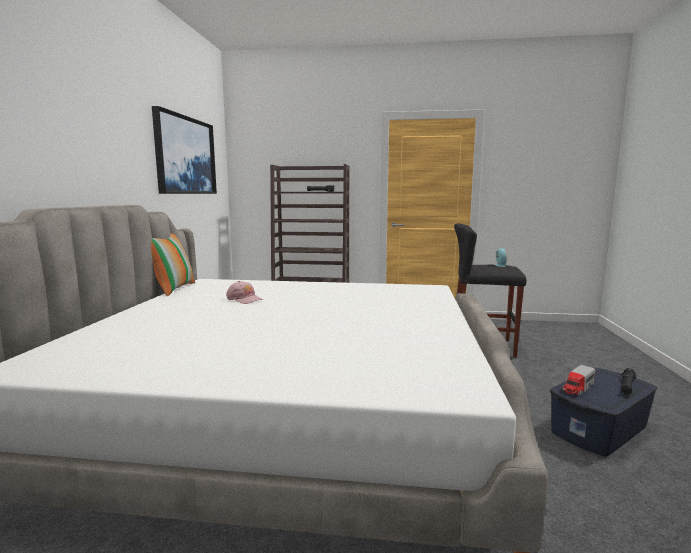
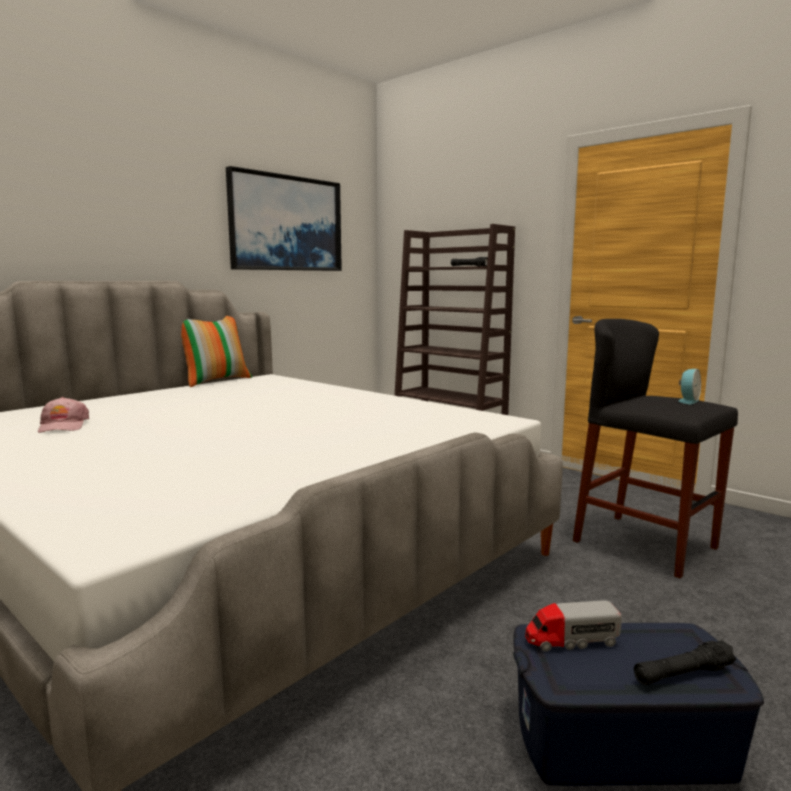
camera: 35 degrees right, 0 degrees up
(244, 299) = (242, 400): pink cap -> pink cap (63, 426)

